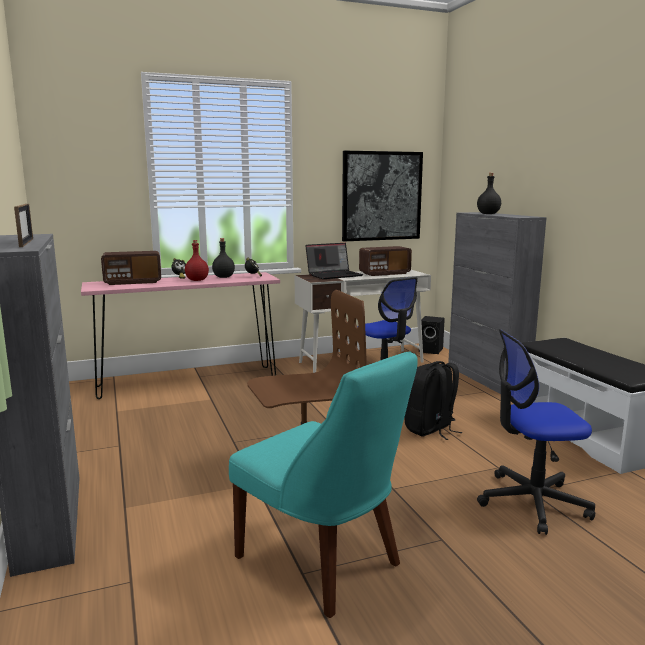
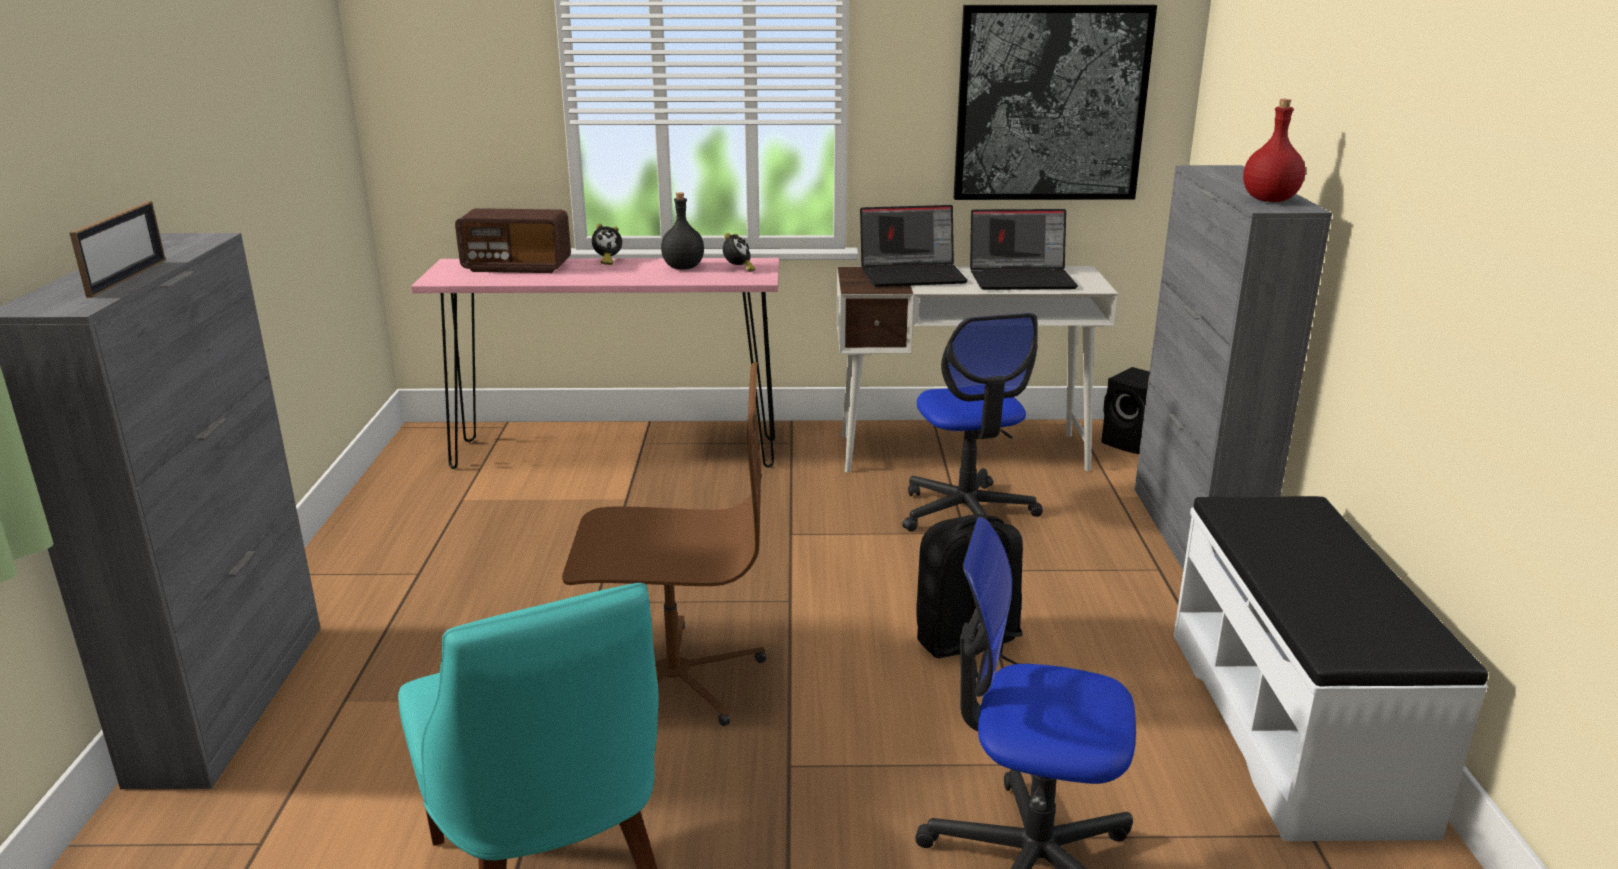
camera: 20 degrees right, 10 degrees up
(197, 280) = (627, 272): red bottle -> red bottle (1269, 200)
(384, 273) = (1022, 279): radio -> laptop
(488, 214) = (1227, 182): black bottle -> none

